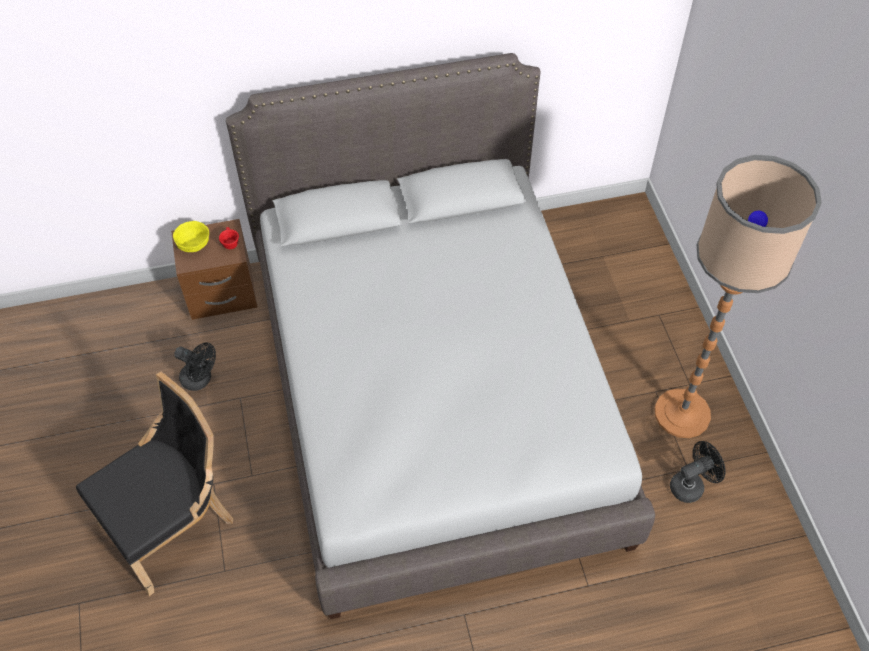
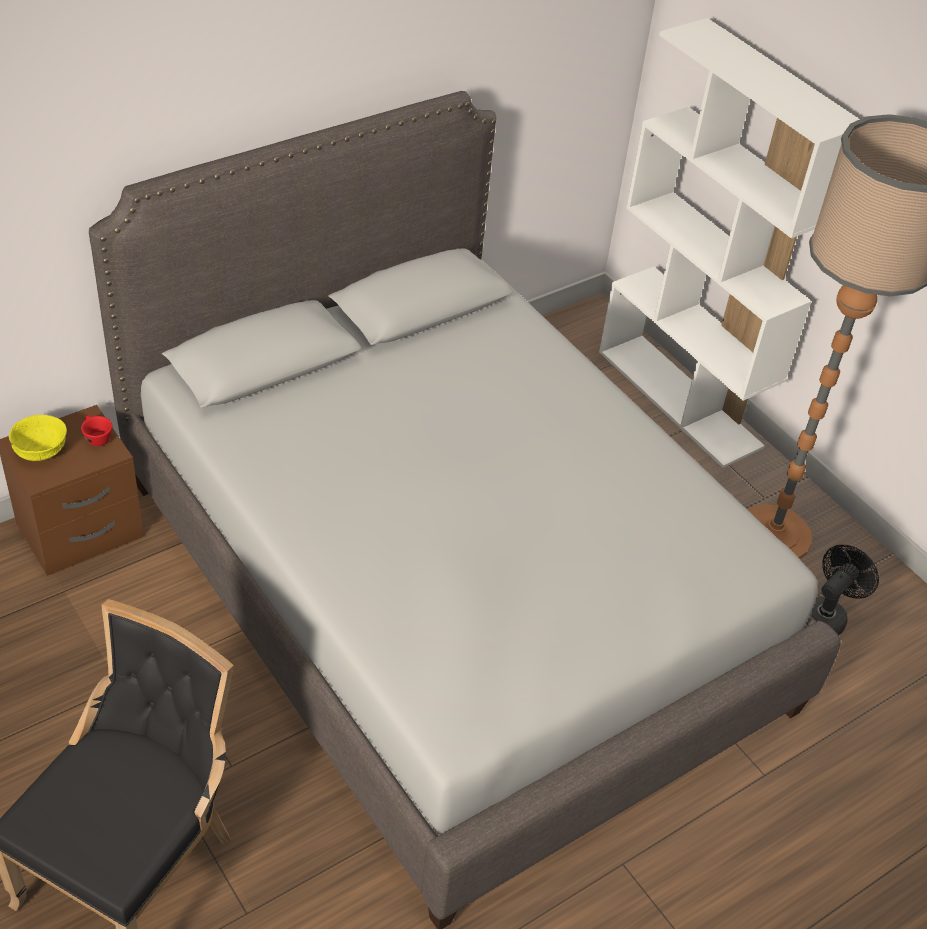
camera: 25 degrees left, 10 degrees down
(200, 380) = (95, 654): black fan -> none
(664, 291) = (680, 399): none -> white bookcase

